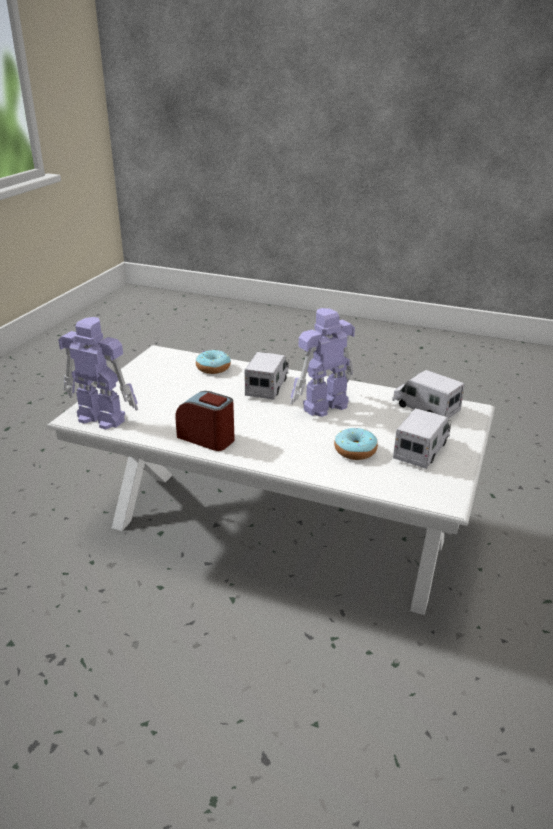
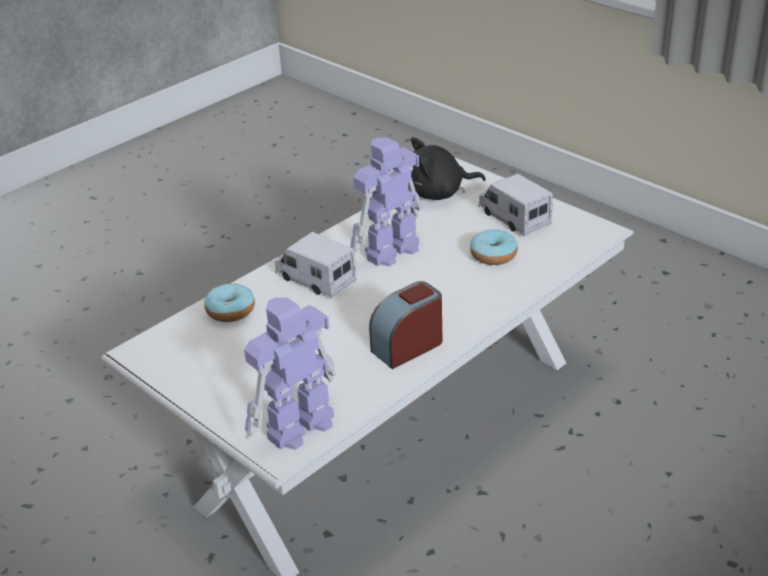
camera: 65 degrees left, 5 degrees up
(323, 406) = (390, 251): toy robot -> toy robot turned 60 degrees clockwise
(425, 408) = (437, 193): toy truck -> black plush toy

